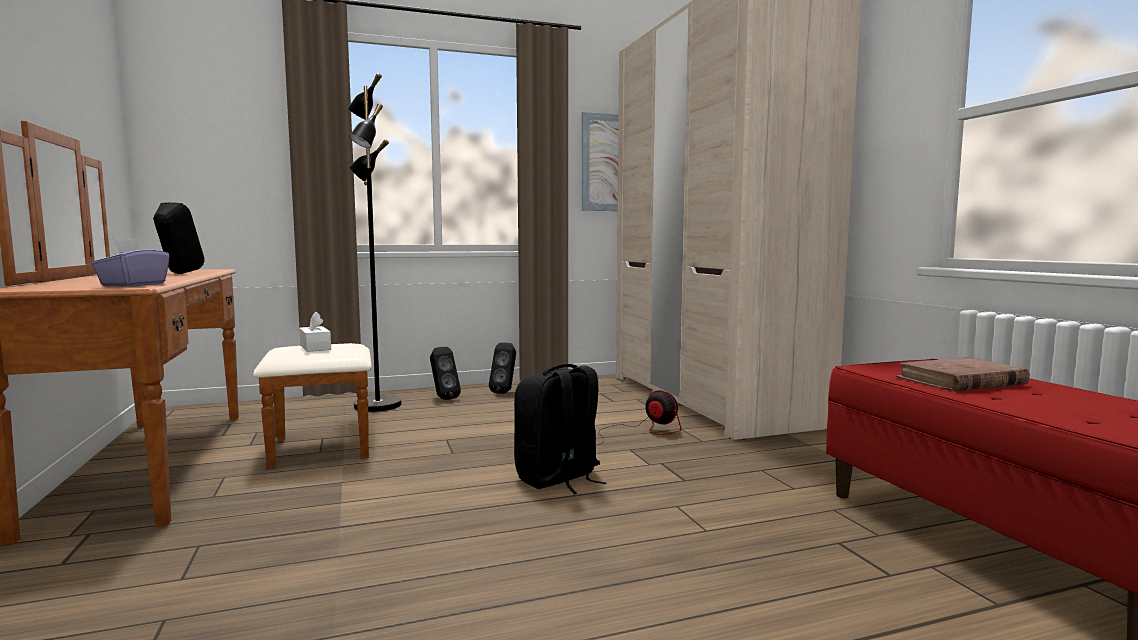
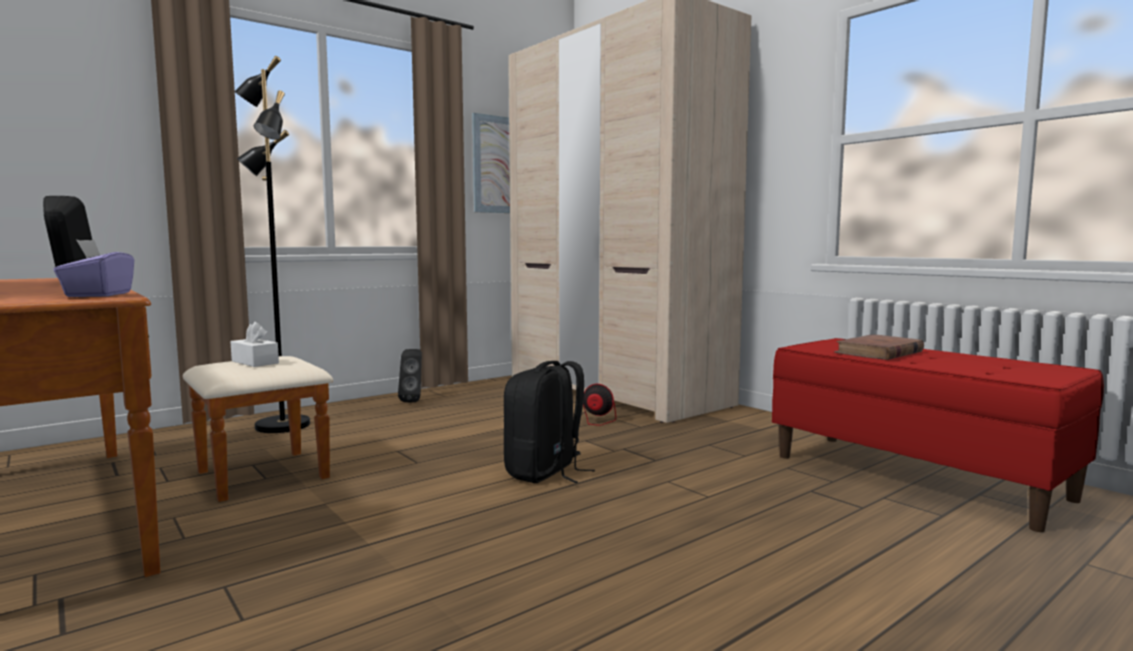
camera: 20 degrees left, 0 degrees up
(443, 398) = (351, 412): black speaker -> none

